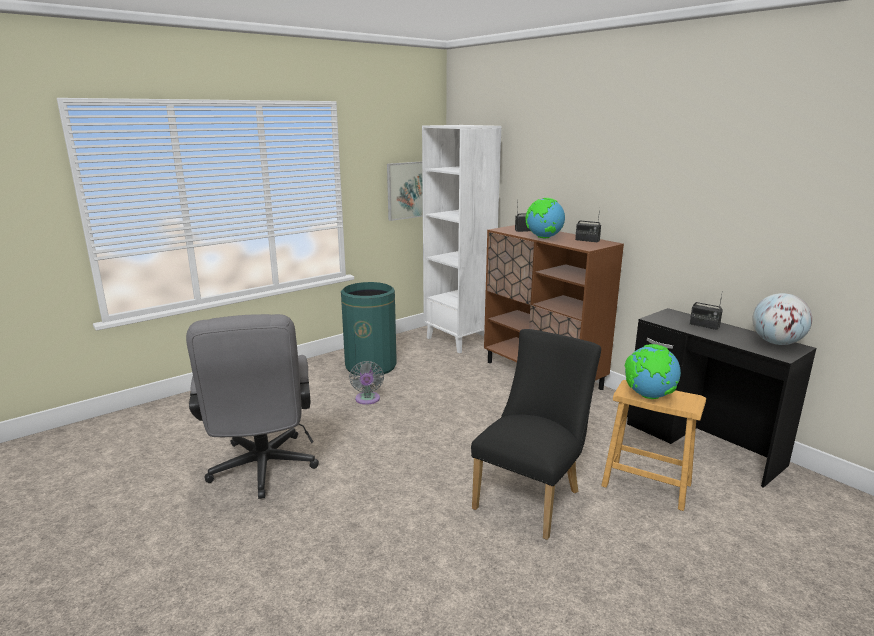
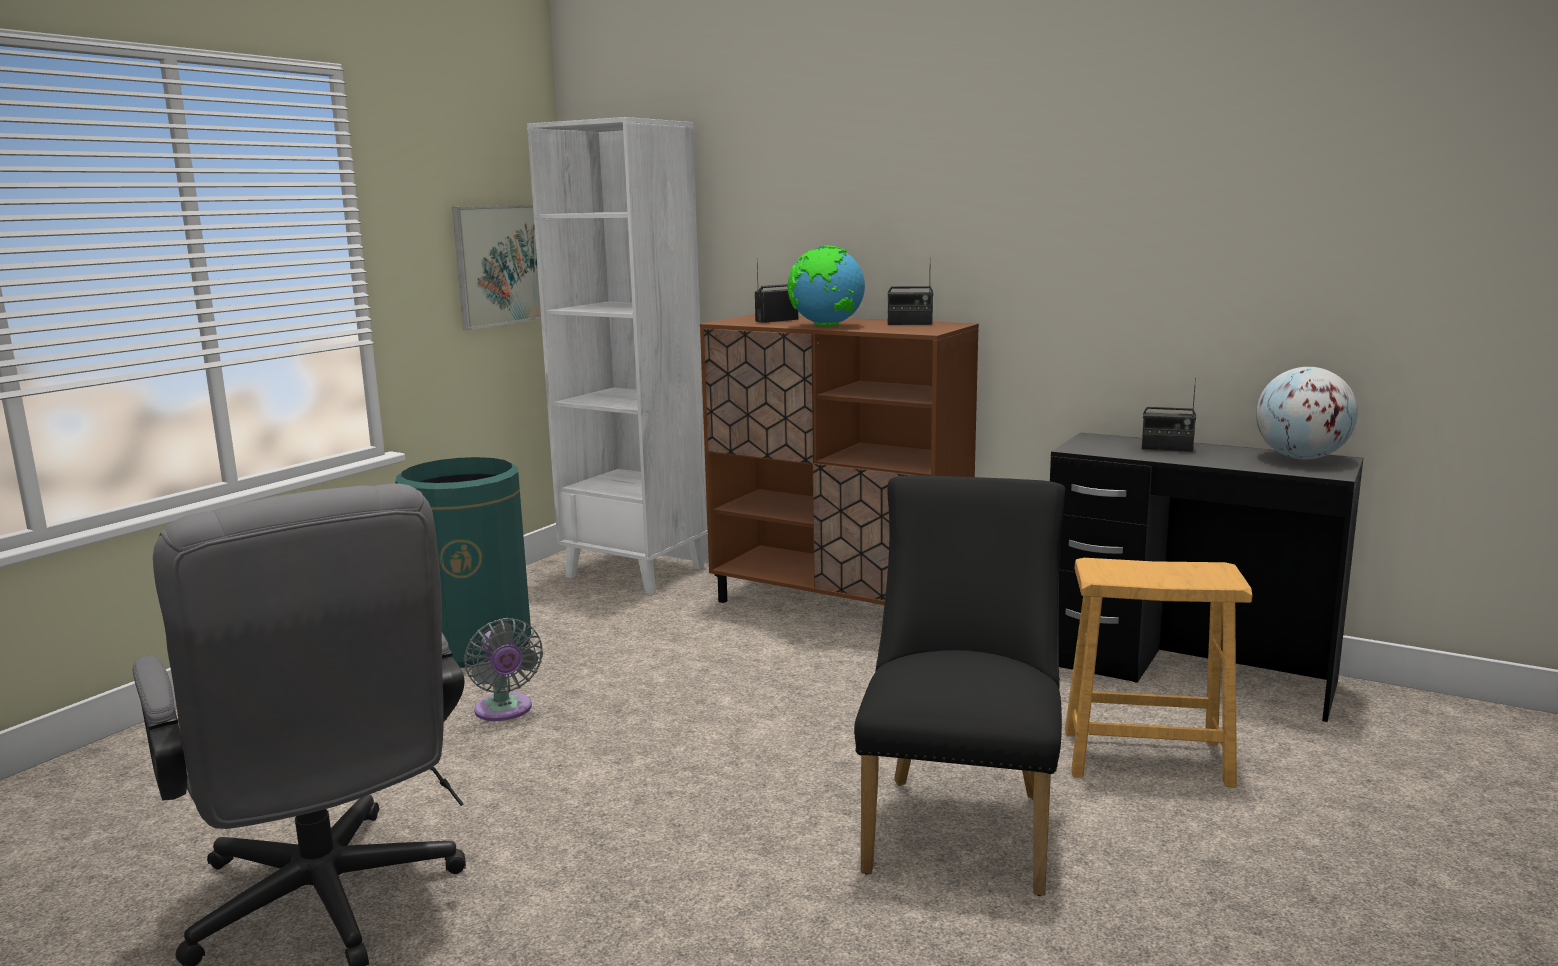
camera: 20 degrees left, 5 degrees down
(648, 396) = (1144, 577): globe -> none

